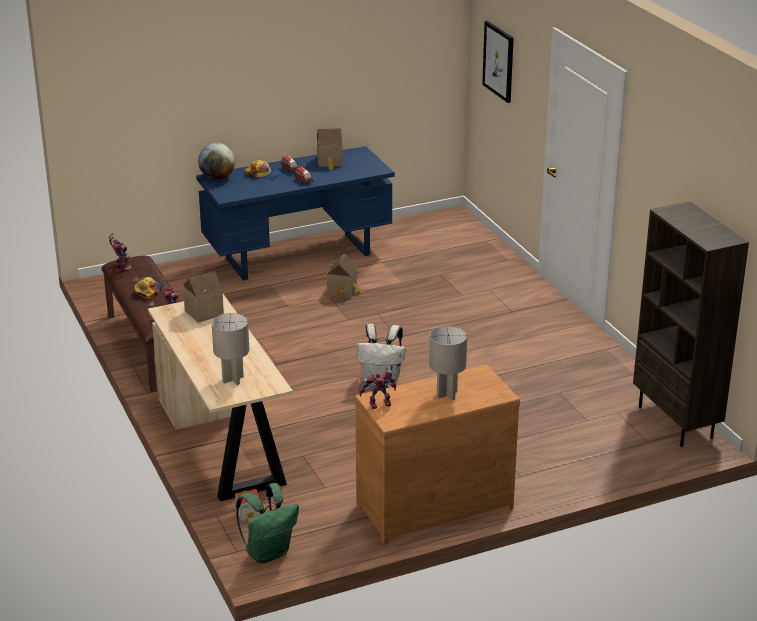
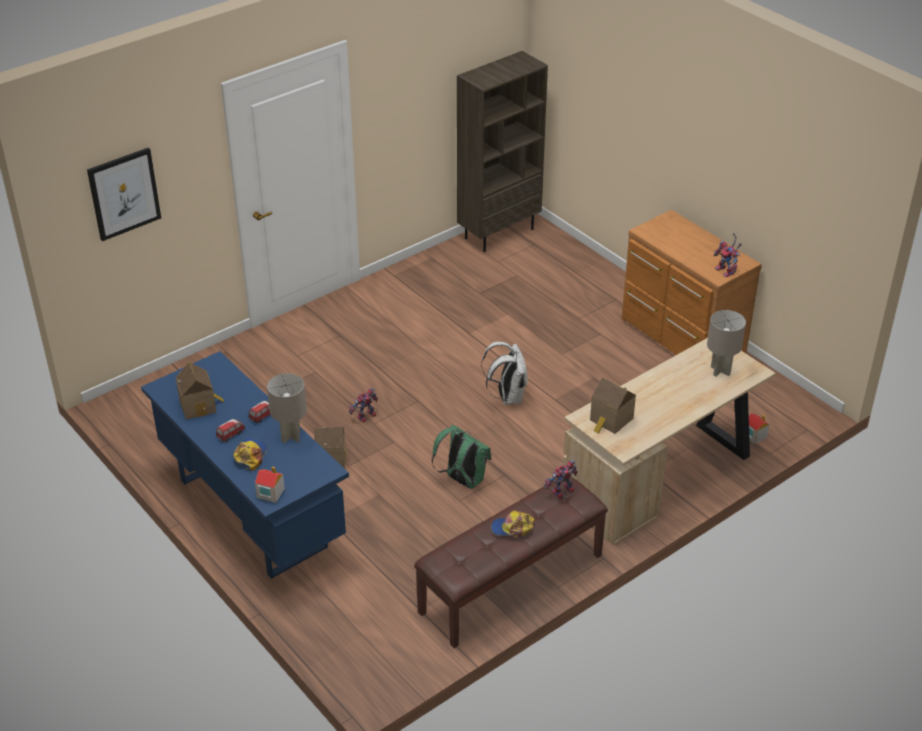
camera: 105 degrees left, 10 degrees up
(120, 268) = (467, 570): toy robot -> toy robot (366, 417)
(217, 177) = (270, 493): globe -> toy house
(268, 553) = (797, 411): green backpack -> green backpack (462, 480)
(447, 394) = (688, 242): grey table lamp -> grey table lamp (291, 436)

